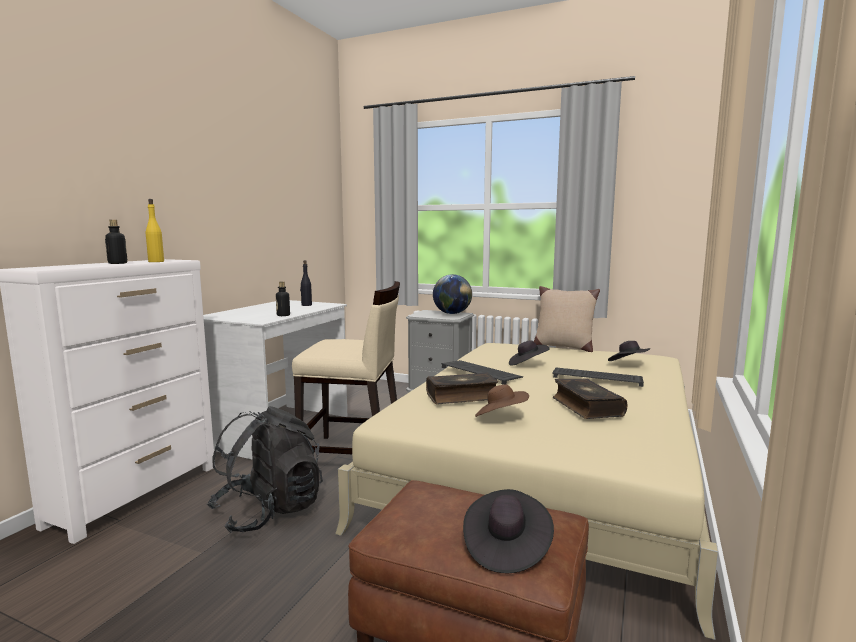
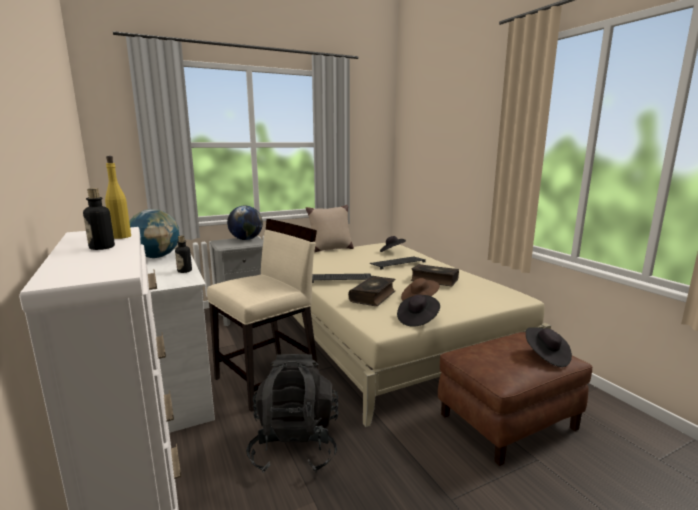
camera: 50 degrees left, 5 degrees up
(306, 305) = (156, 257): black bottle -> globe
(527, 364) = (346, 265): black hat -> black hat (417, 319)

